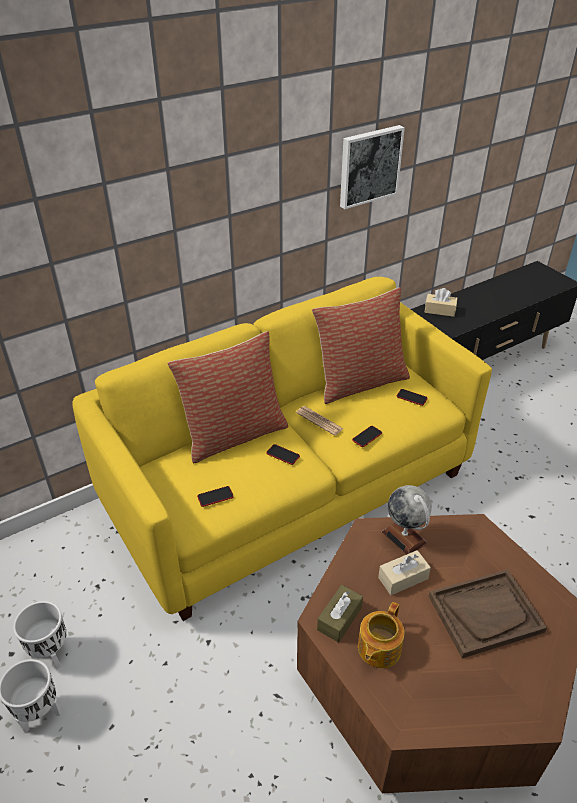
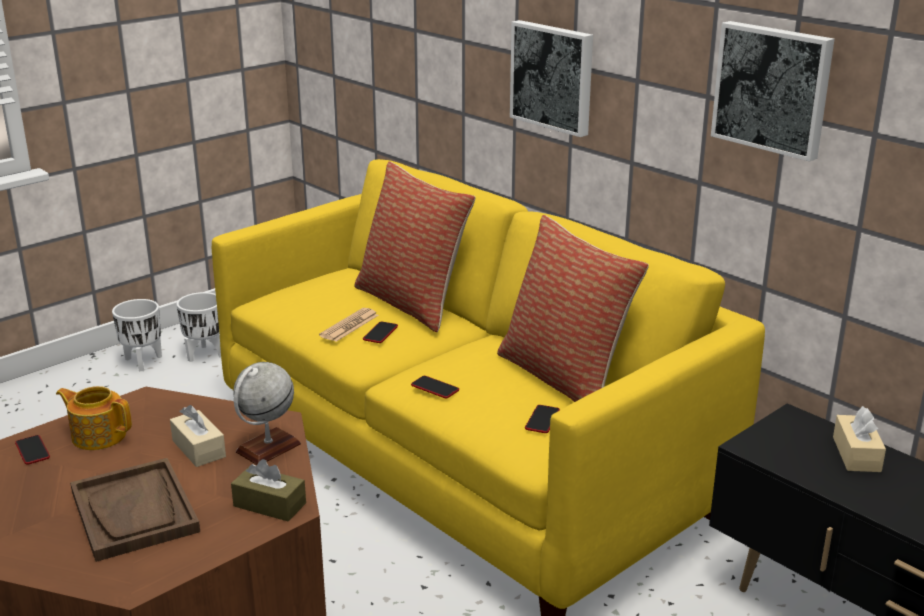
camera: 80 degrees right, 15 degrees down
(215, 497) = (302, 303): phone -> phone (32, 451)
(217, 230) = (553, 76): none -> picture
(319, 421) = (459, 354): newspaper -> newspaper (349, 326)
(339, 618) = (143, 409): brown tissue box -> brown tissue box (269, 505)

